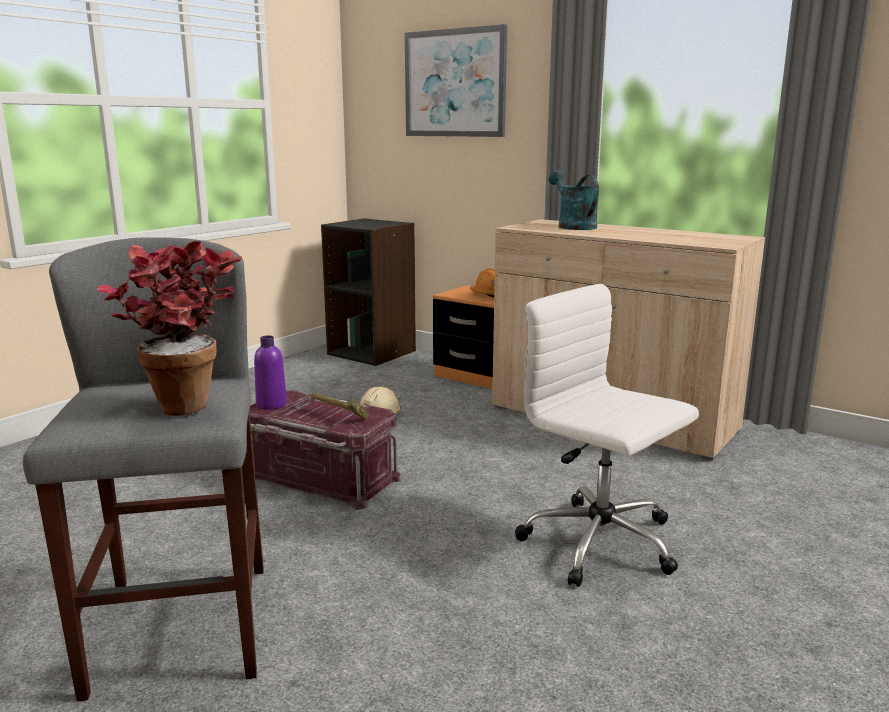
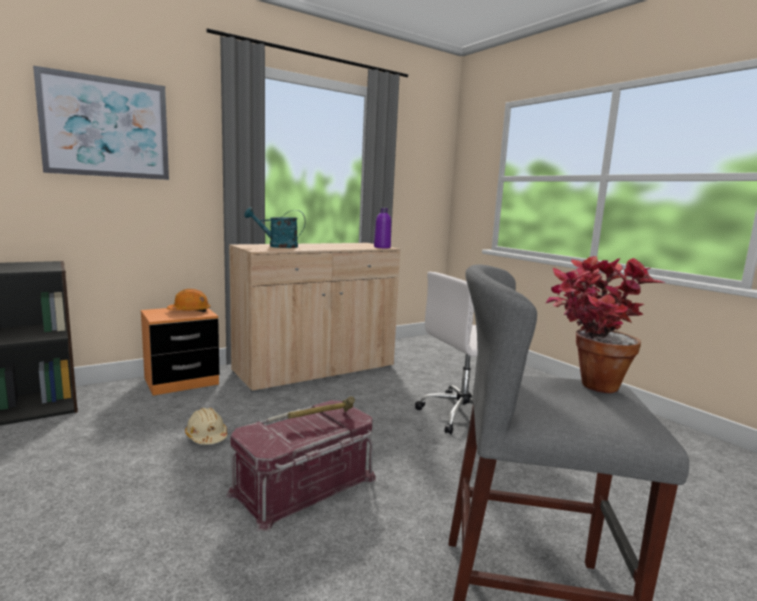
camera: 70 degrees left, 5 degrees down
(271, 404) = (265, 442): purple bottle -> purple bottle (382, 247)

